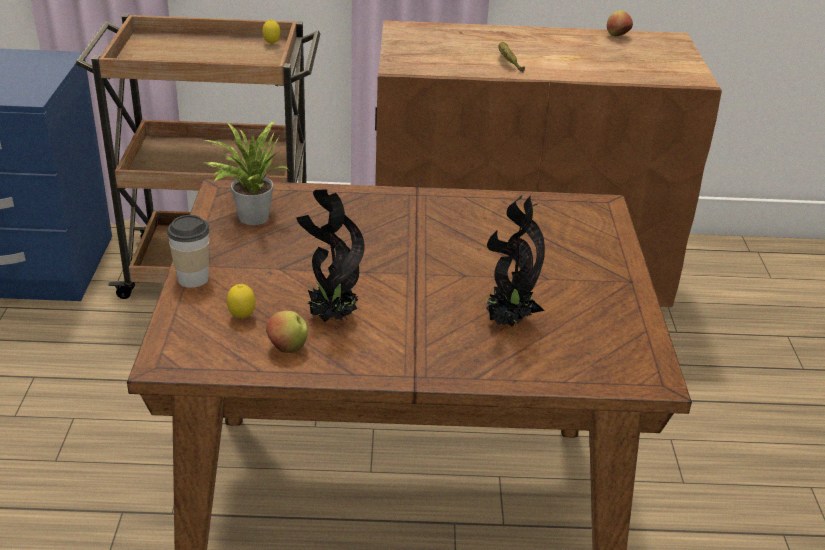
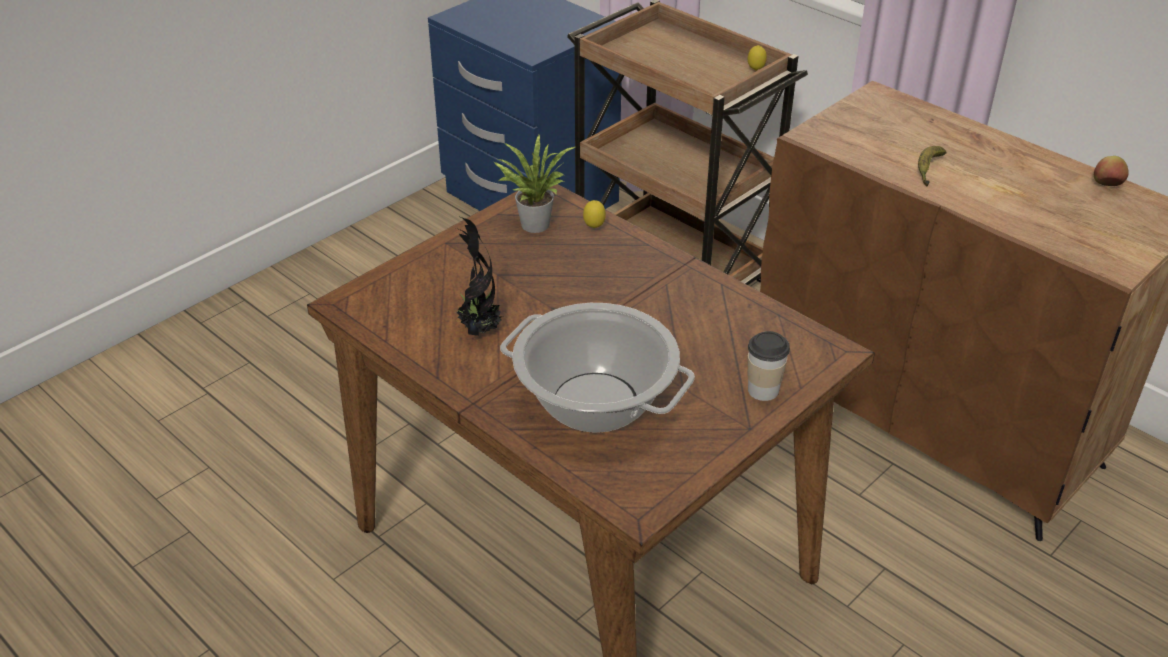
camera: 45 degrees right, 5 degrees up
(193, 278) = (433, 253): cup -> cup (763, 390)
(242, 317) = (424, 298): lemon -> lemon (594, 227)
(287, 348) = (422, 335): apple -> none
(508, 322) = (596, 403): potted plant -> cooking pot

